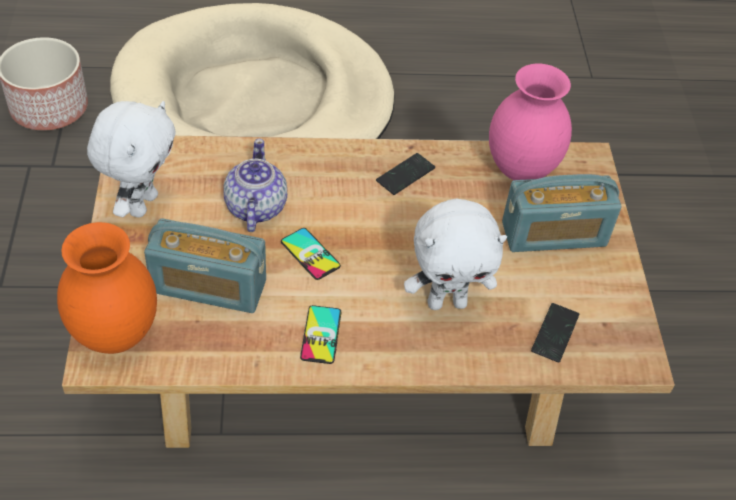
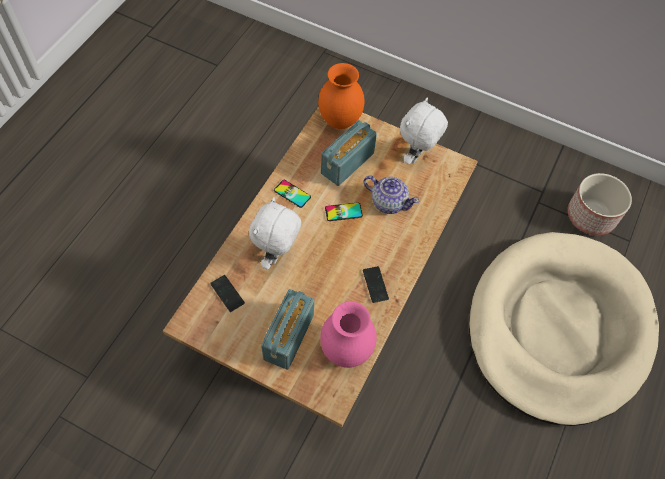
camera: 120 degrees right, 10 degrees up
(142, 204) = (416, 157): white plush toy -> white plush toy turned 75 degrees clockwise

